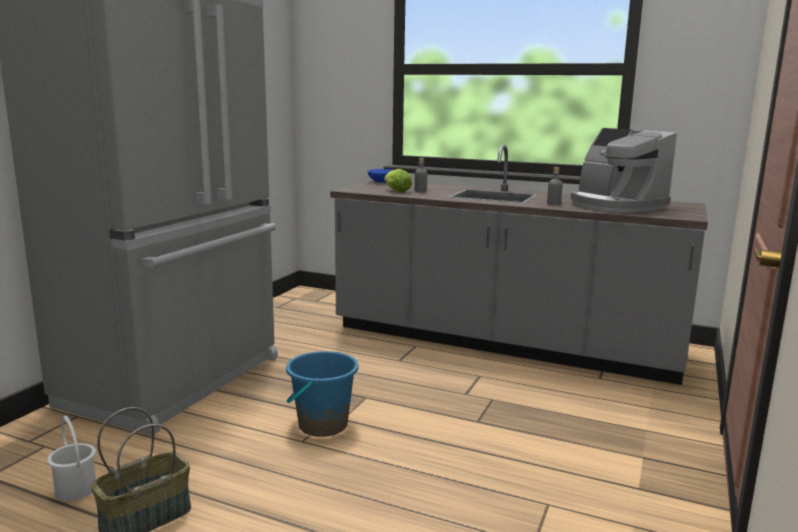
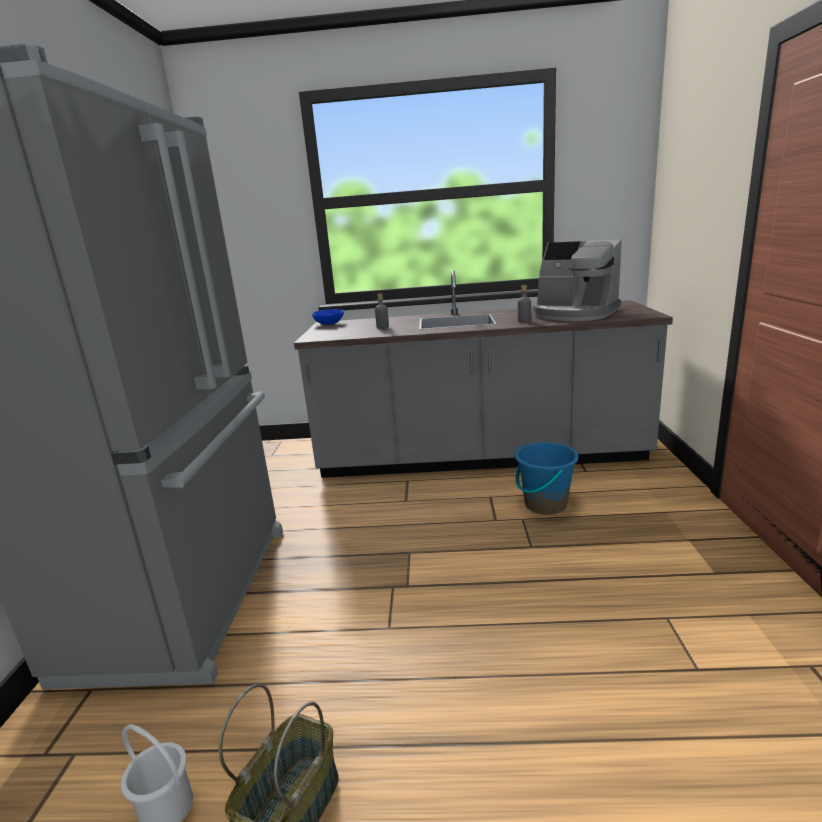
camera: 20 degrees left, 5 degrees up
(322, 425) = (393, 600): blue bucket -> blue bucket (545, 504)
(395, 191) = (359, 331): lettuce -> none

